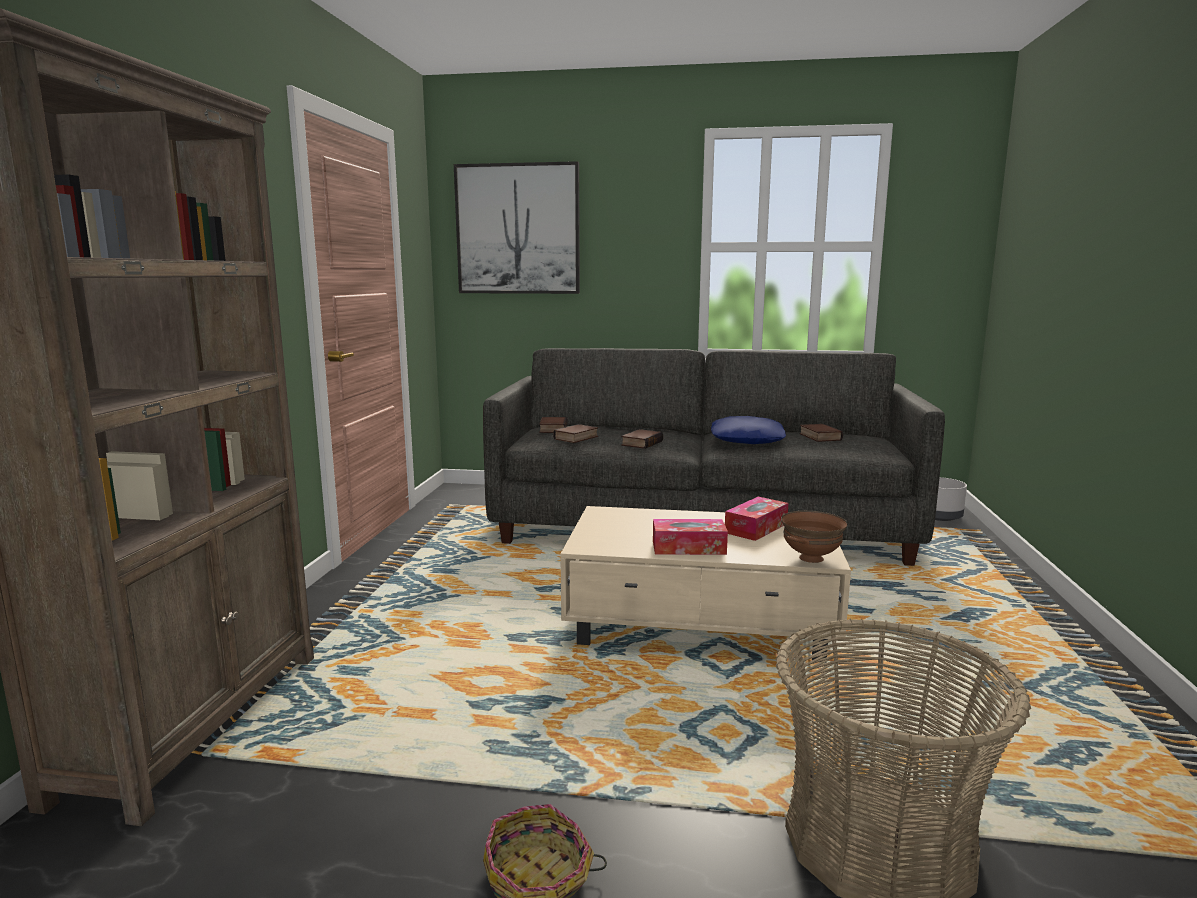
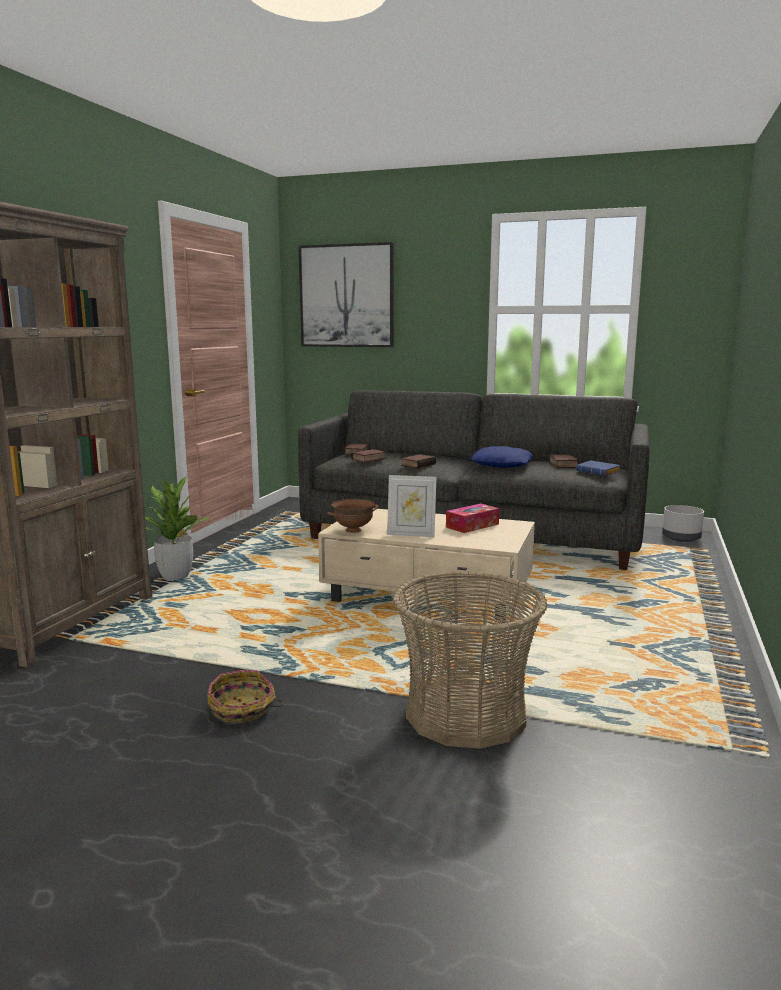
camera: 10 degrees right, 0 degrees up
(337, 619) = (175, 577): none -> potted plant
(688, 547) = (411, 534): tissue box -> picture frame
(811, 558) = (495, 545): brown bowl -> brown bowl (353, 530)
(872, 446) = (599, 472): none -> blue book

